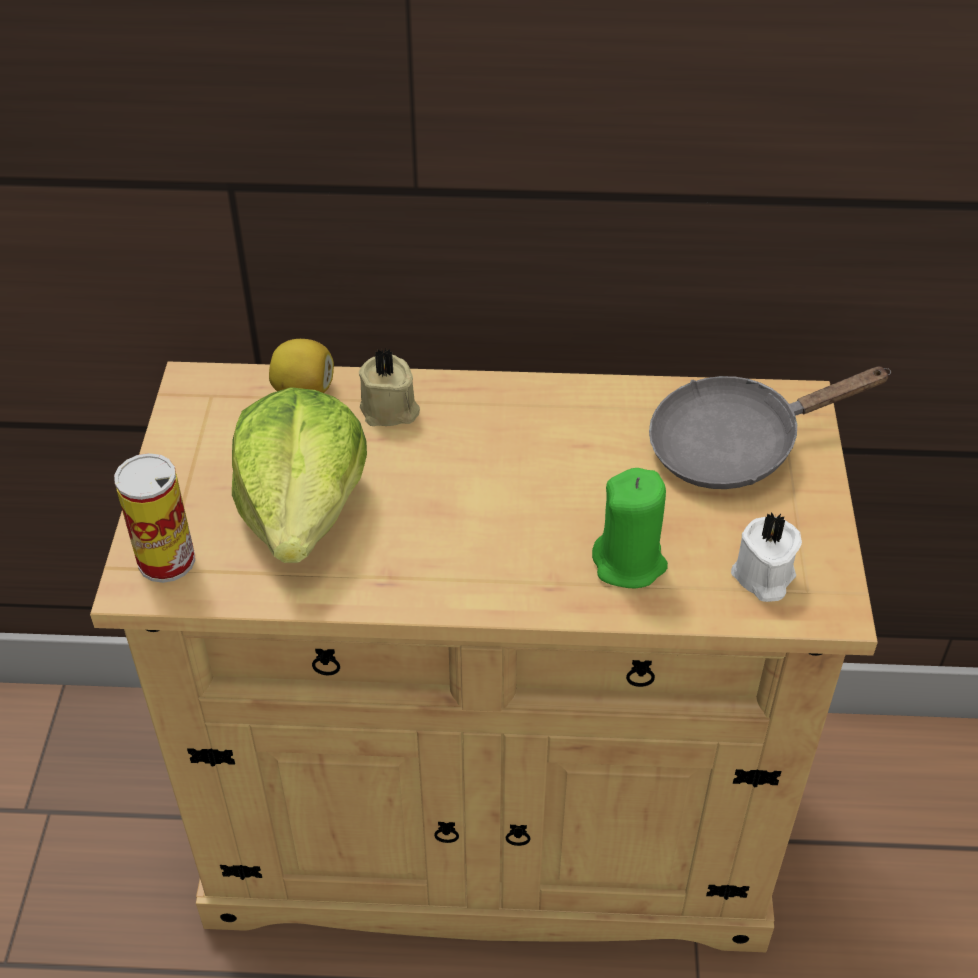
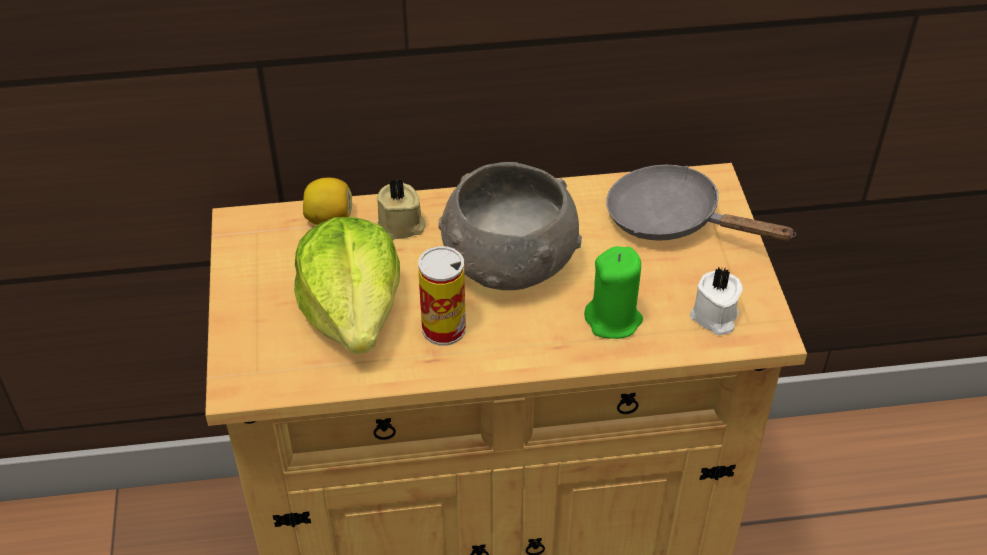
camera: 10 degrees left, 0 degrees up
(166, 560) = (255, 365): can -> can (444, 329)
(511, 472) = (507, 262): none -> grey bowl
(736, 445) = (673, 220): grey frying pan -> grey frying pan turned 60 degrees clockwise

